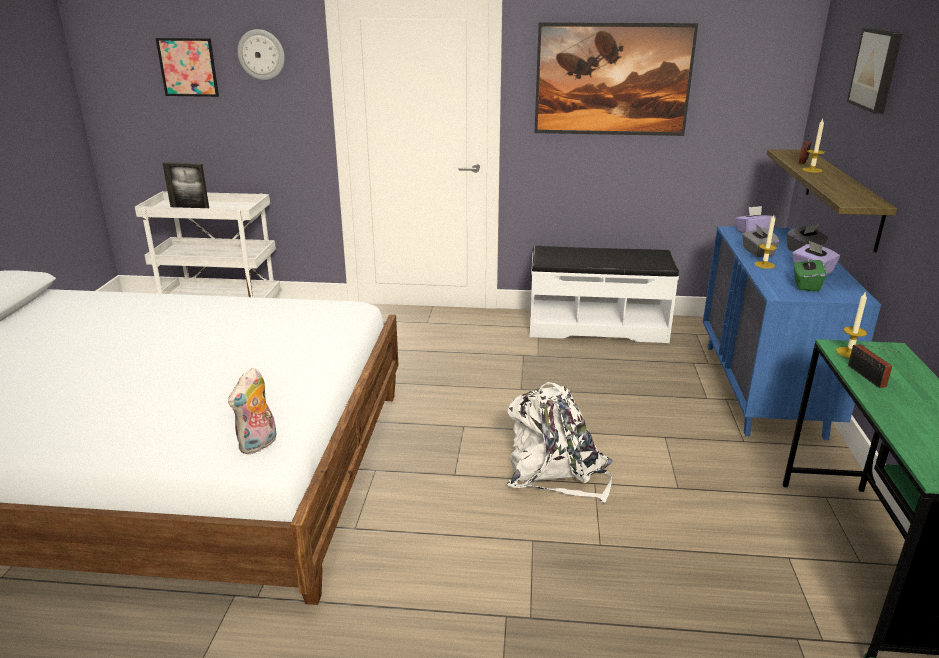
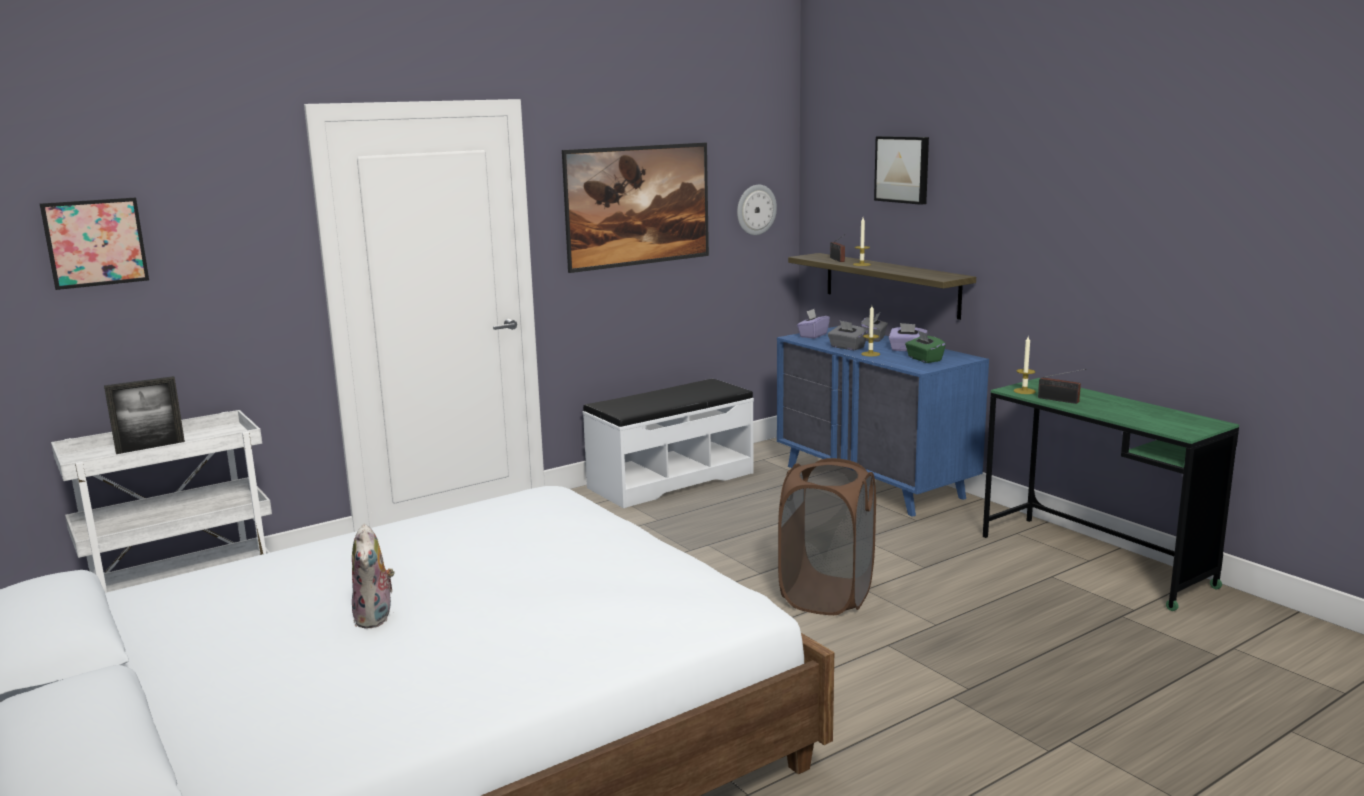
camera: 40 degrees left, 10 degrees down
(258, 445) = (729, 602): plush toy -> plush toy (376, 618)
(261, 54) = (218, 214): wall clock -> wall clock (755, 209)
(555, 473) = (827, 596): white backpack -> brown laundry basket

